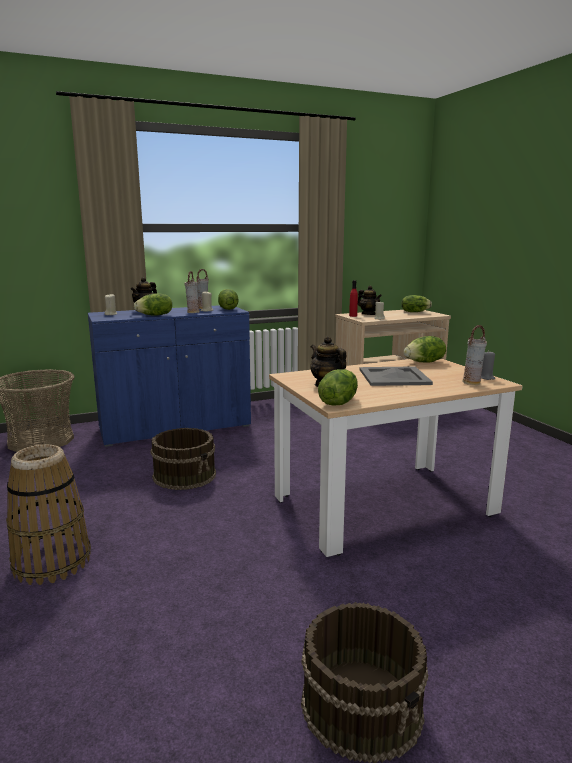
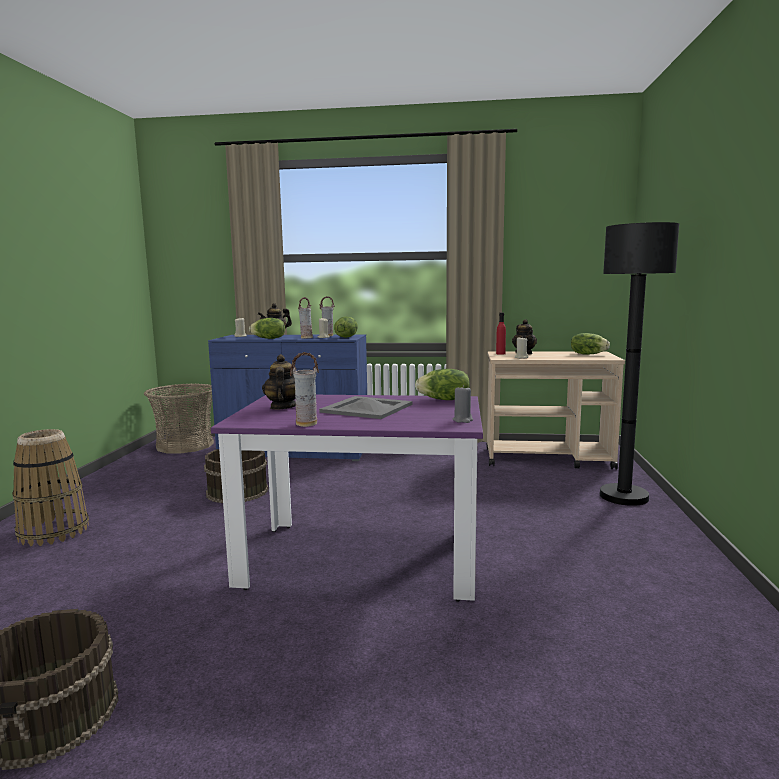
camera: 30 degrees right, 5 degrees down
(338, 402) = (245, 421): lettuce -> none
(384, 505) = (361, 559): beige dining table -> purple dining table
(472, 383) = (429, 423): vase -> vase (306, 424)
(473, 419) = (624, 496): none -> black floor lamp

